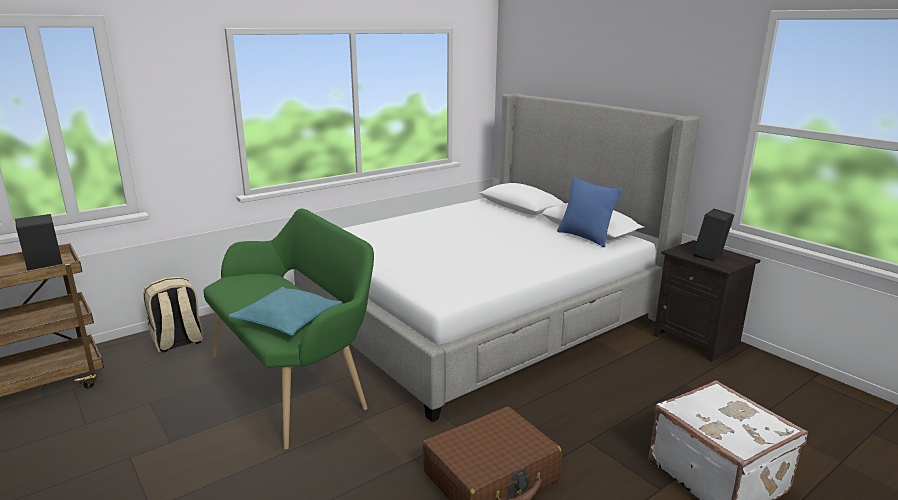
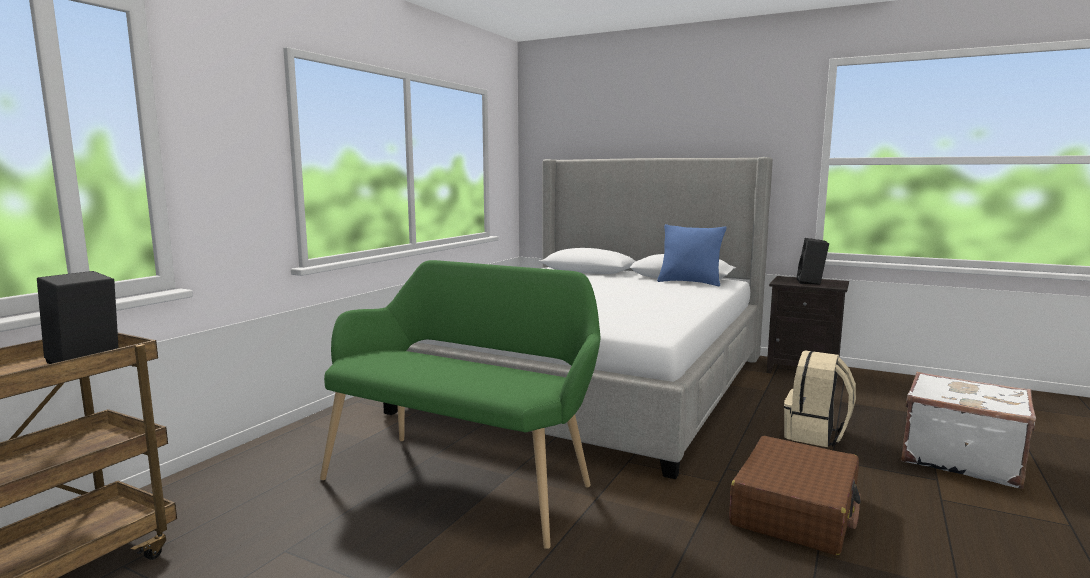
camera: 25 degrees left, 10 degrees down
(178, 342) = (245, 475): beige backpack -> beige backpack (815, 435)
(287, 320) = (502, 379): turquoise pillow -> none

